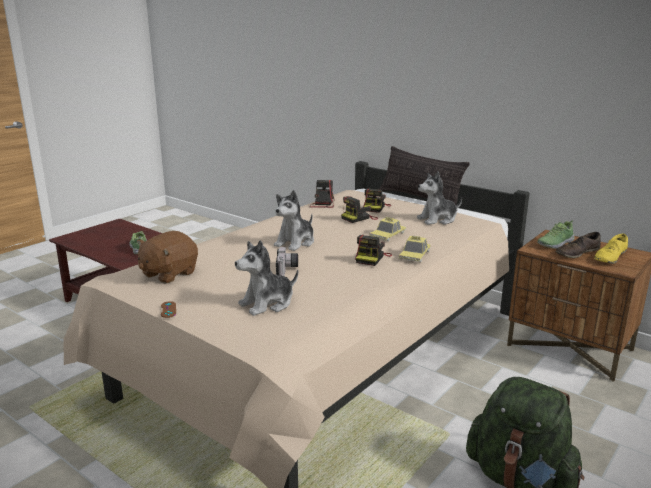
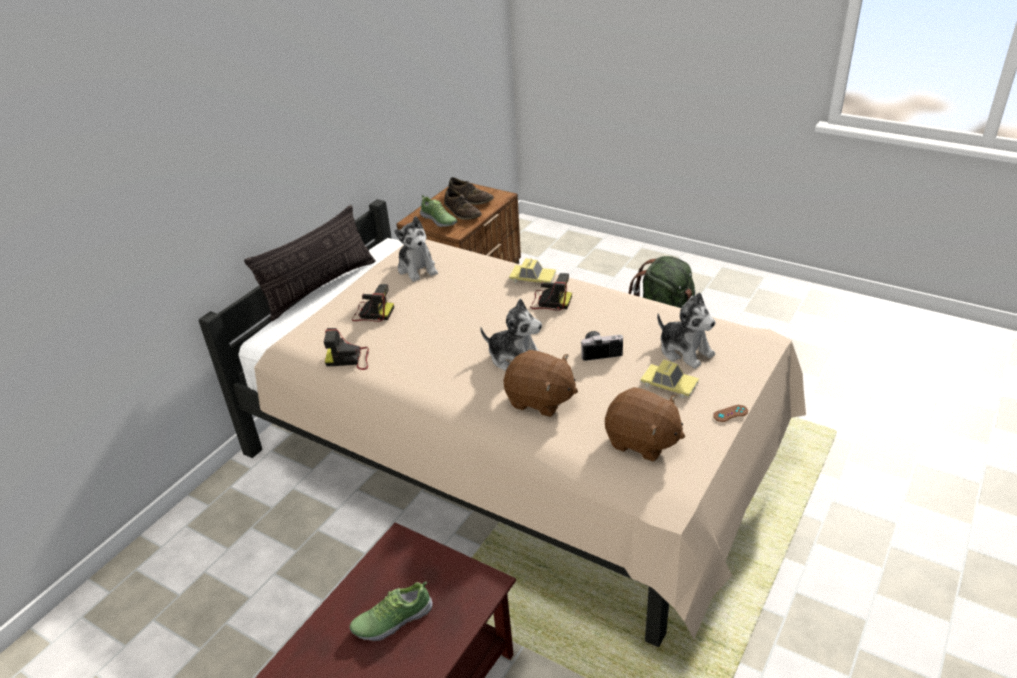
camera: 95 degrees left, 15 degrees up
(241, 247) = (540, 400): none -> brown plush toy
(359, 218) = (417, 321): camera -> none
(387, 235) = (477, 297): toy car -> toy car (669, 384)
(610, 257) = (470, 198): yellow shoe -> brown shoe

